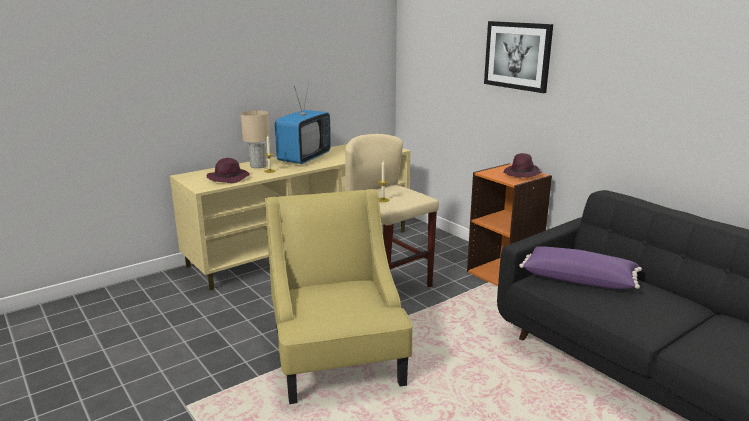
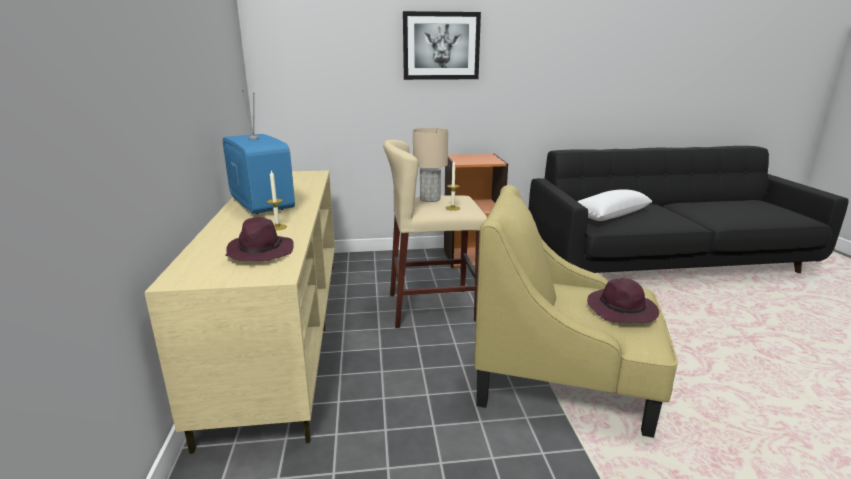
camera: 60 degrees left, 0 degrees up
(258, 166) = (238, 229): beige table lamp -> beige table lamp (430, 199)
(522, 174) = (481, 157): purple hat -> purple hat (622, 310)
(578, 279) = (608, 215): purple pillow -> white pillow

